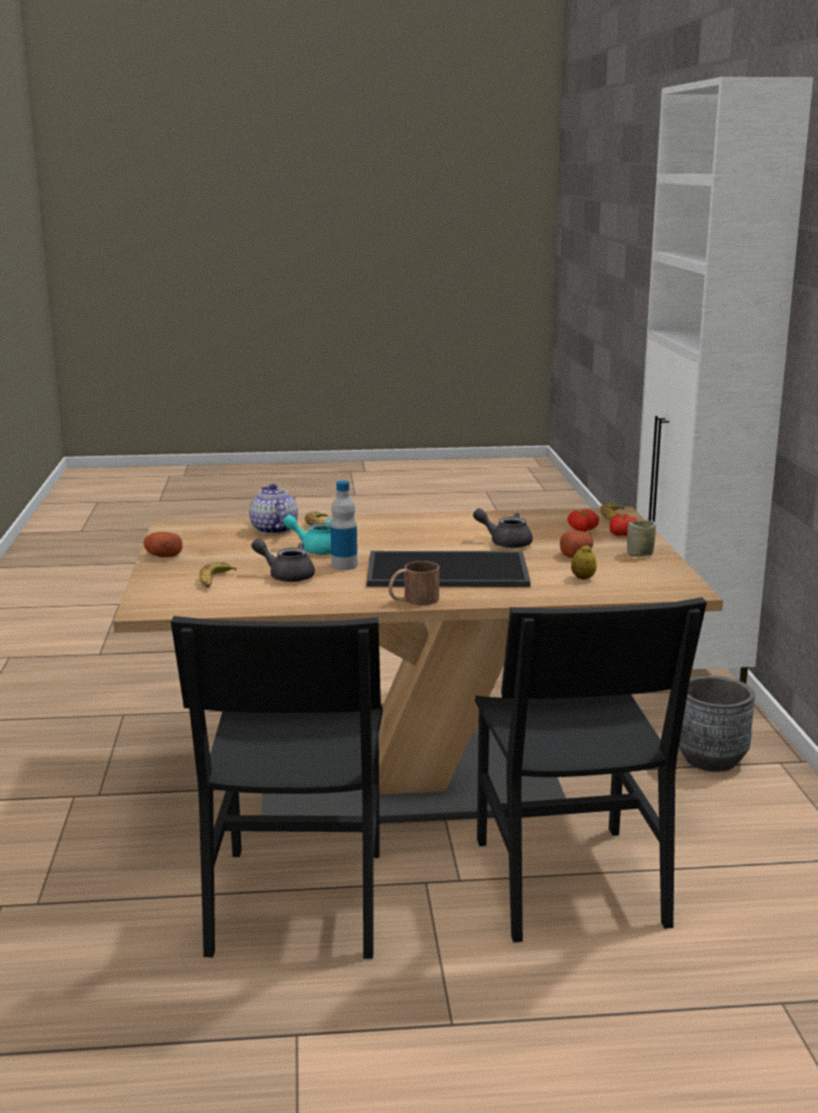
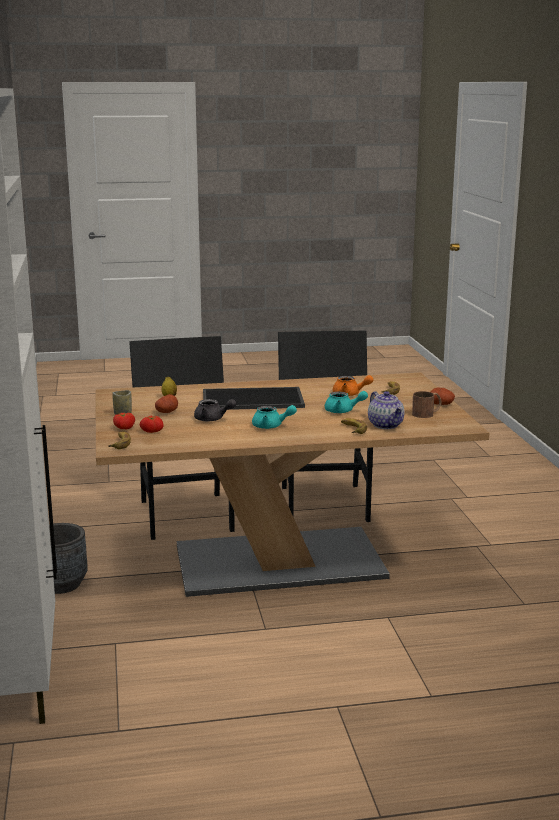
camera: 175 degrees right, 0 degrees up
(286, 575) = (350, 394): grey teapot -> orange teapot
(344, 565) = (318, 401): bottle -> none
(413, 600) = (270, 384): brown mug -> brown mug (427, 413)
(425, 532) = (271, 426): none -> turquoise teapot

